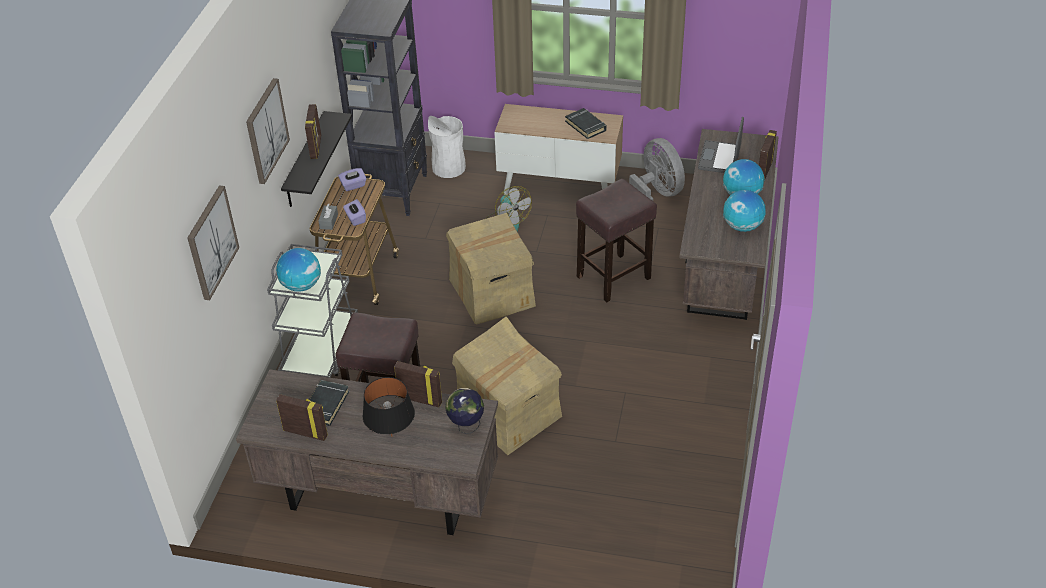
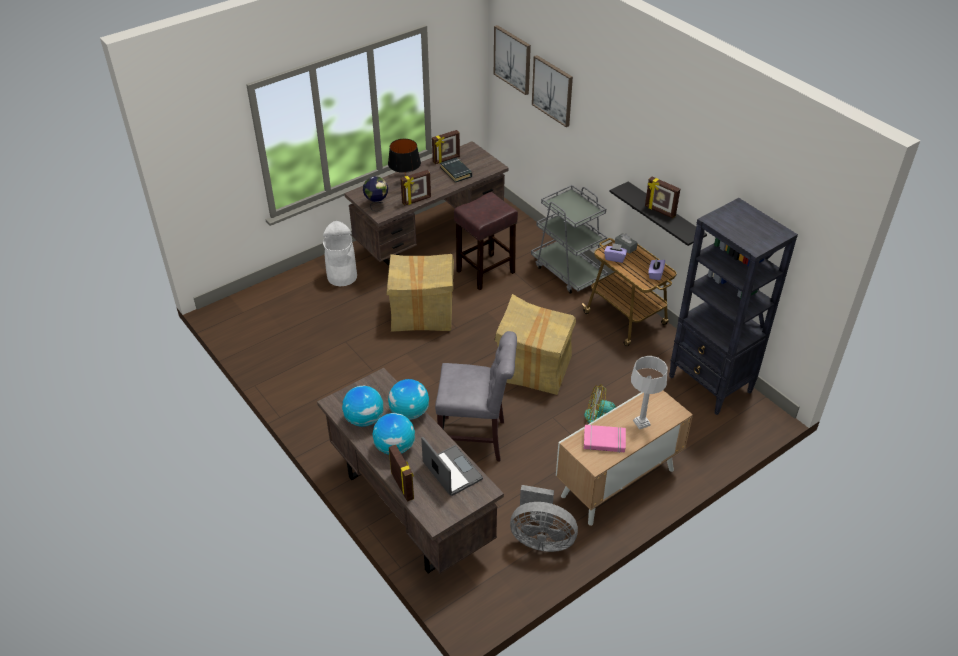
camera: 130 degrees right, 0 degrees up
(266, 130) = (631, 127): picture -> picture (513, 59)
(301, 285) = (563, 201): globe -> globe (409, 413)
(448, 167) = (714, 433): white trash can -> white trash can (342, 276)
(545, 119) = (641, 423): none -> grey table lamp
(586, 126) = (604, 441): black book -> pink book
(614, 277) = (476, 439): brown stool -> grey chair

